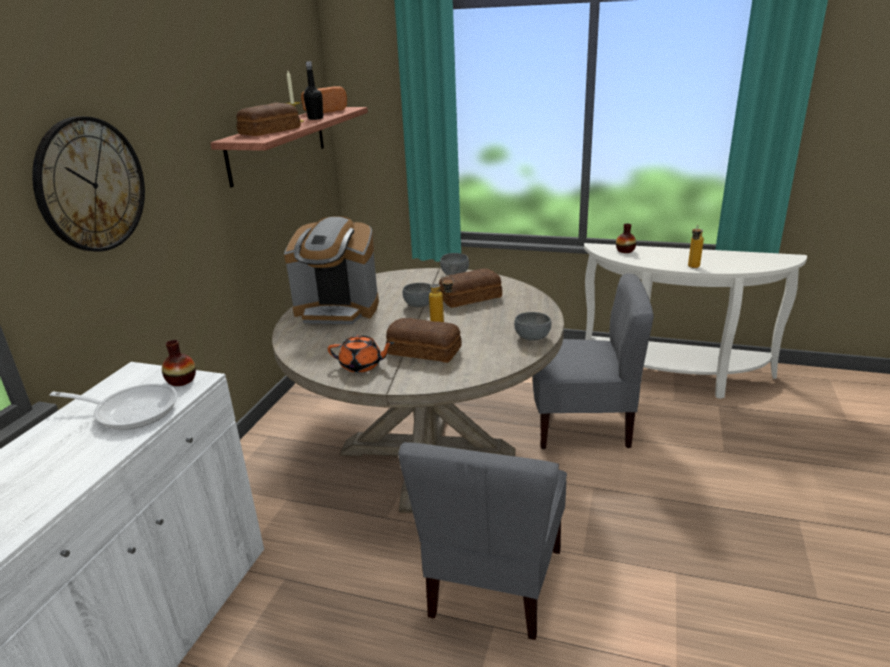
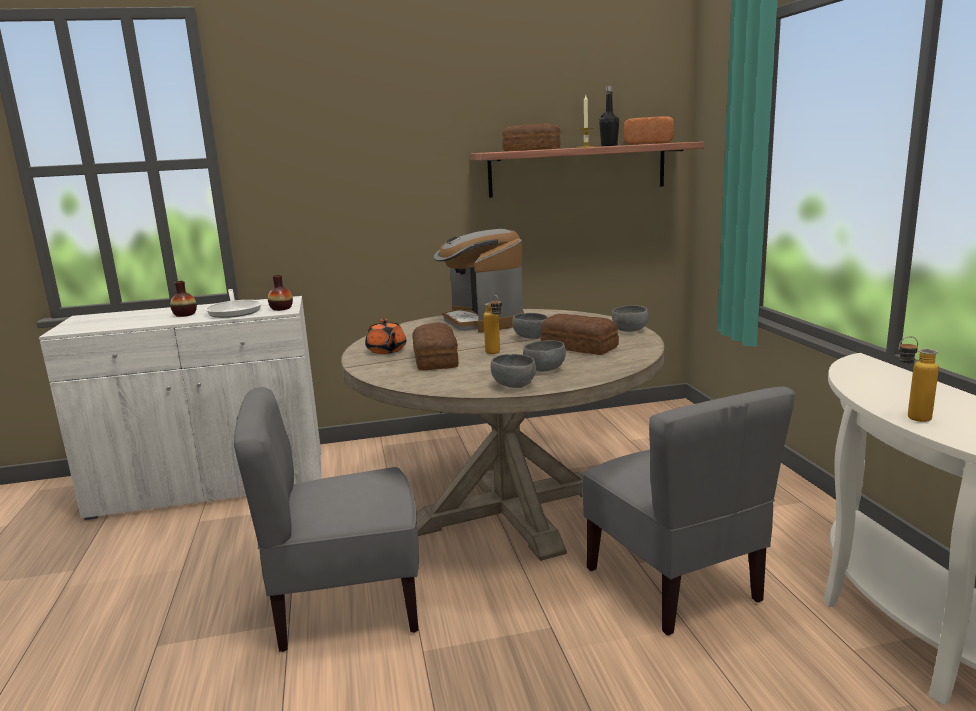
camera: 60 degrees right, 10 degrees down
(90, 185) = (327, 165): wall clock -> none
(509, 320) = (544, 370): none -> grey bowl
(625, 251) = (882, 374): vase -> vase (185, 314)

